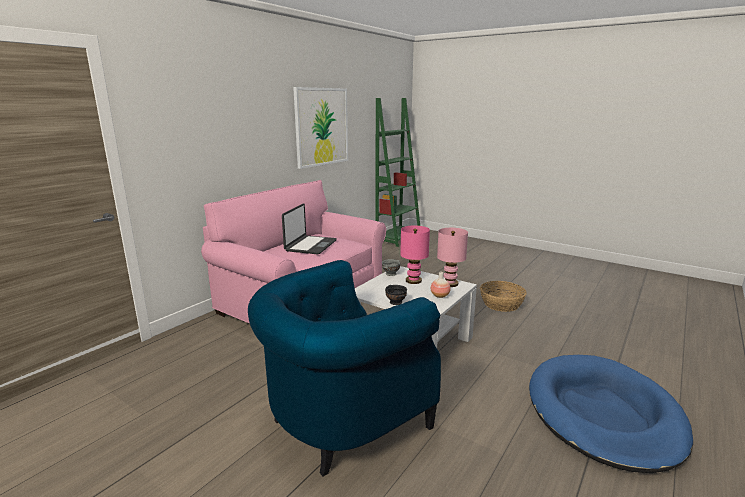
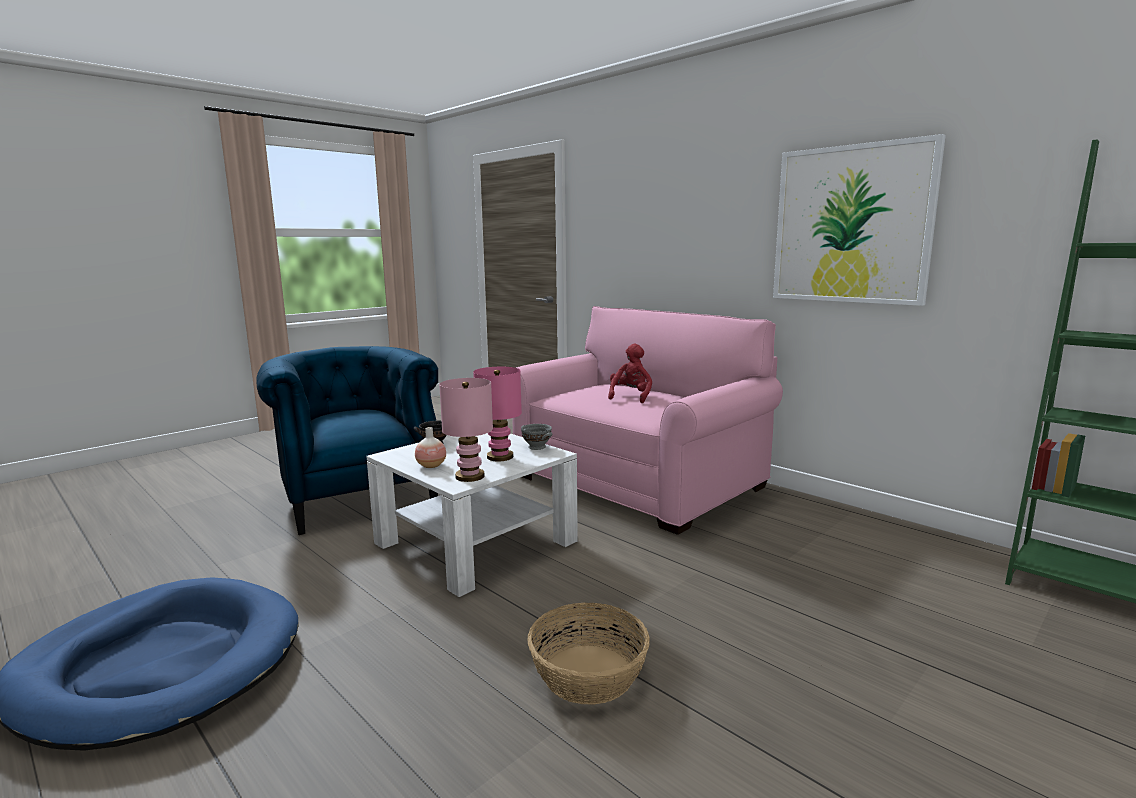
camera: 100 degrees right, 5 degrees down
(310, 245) = (630, 397): laptop -> red plush toy

